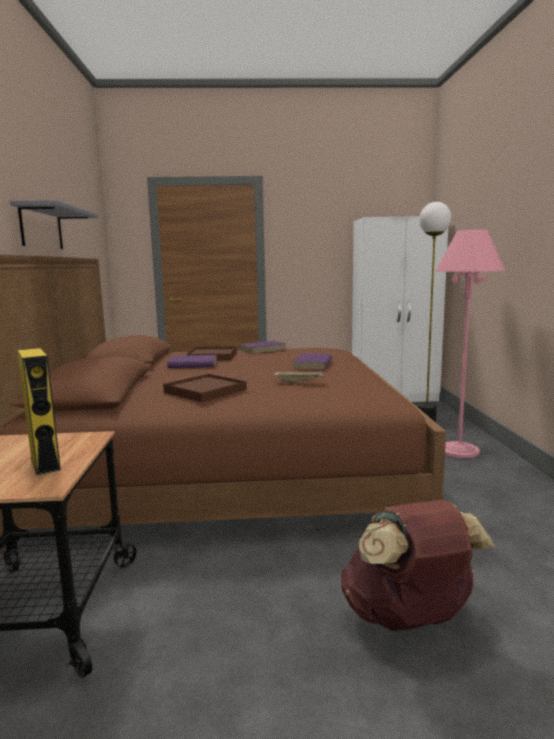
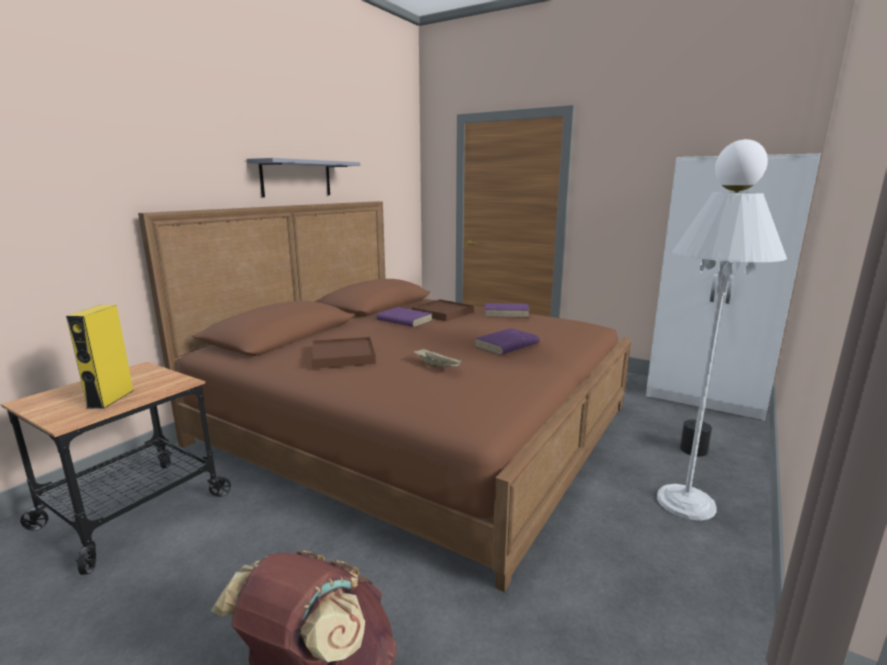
camera: 35 degrees right, 5 degrees up
(459, 450) = (685, 502): pink floor lamp -> white floor lamp

